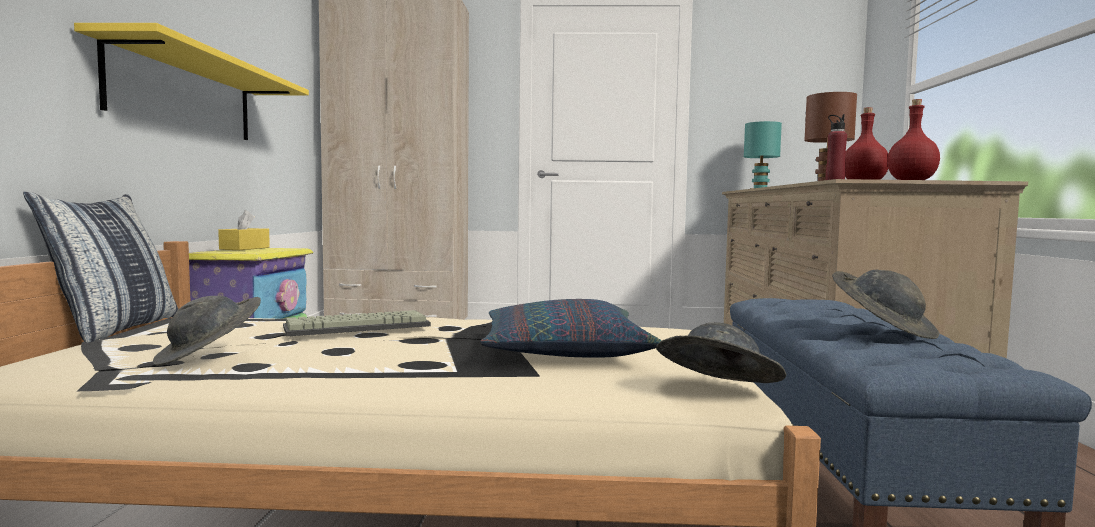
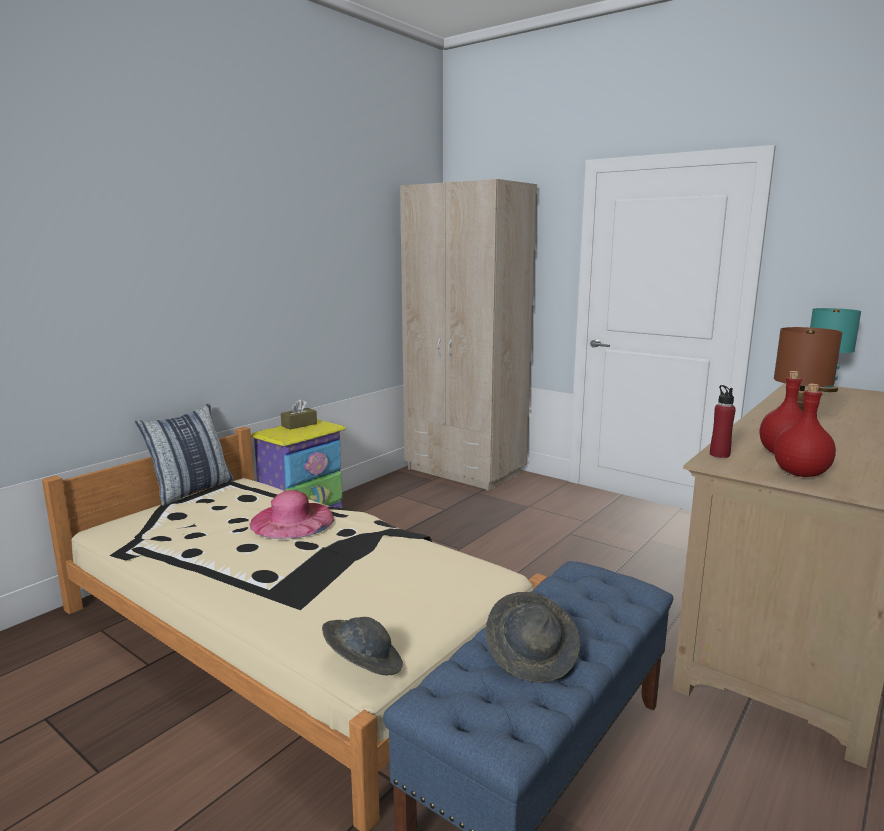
camera: 35 degrees right, 10 degrees up
(185, 95) = (257, 324): yellow shelf -> none
(209, 357) = (182, 539): grey hat -> none
(245, 248) = (299, 425): yellow tissue box -> brown tissue box
(359, 326) = (292, 520): keyboard -> pink hat
(563, 352) = (361, 585): blue pillow -> none

